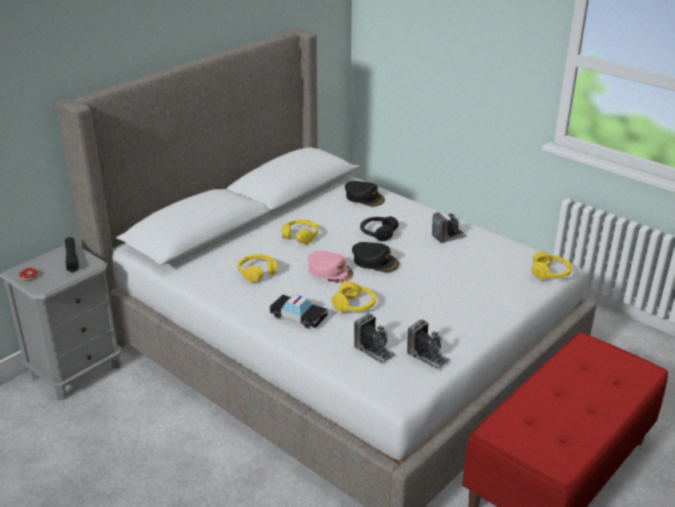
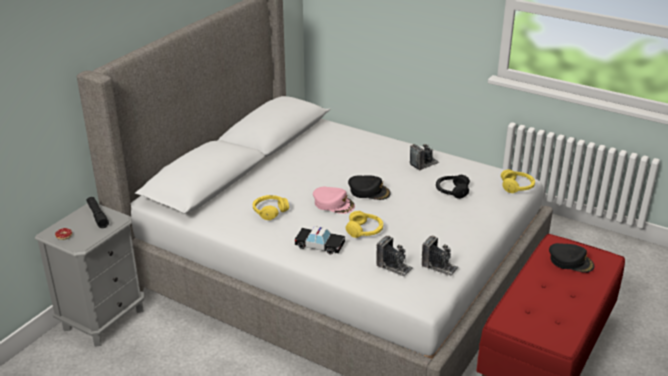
camera: 10 degrees left, 0 degrees up
(300, 236) = (297, 176): yellow headphones -> none
(364, 197) = (341, 136): black cap -> black cap (570, 261)
(378, 233) = (363, 167): black headphones -> black headphones (452, 191)

